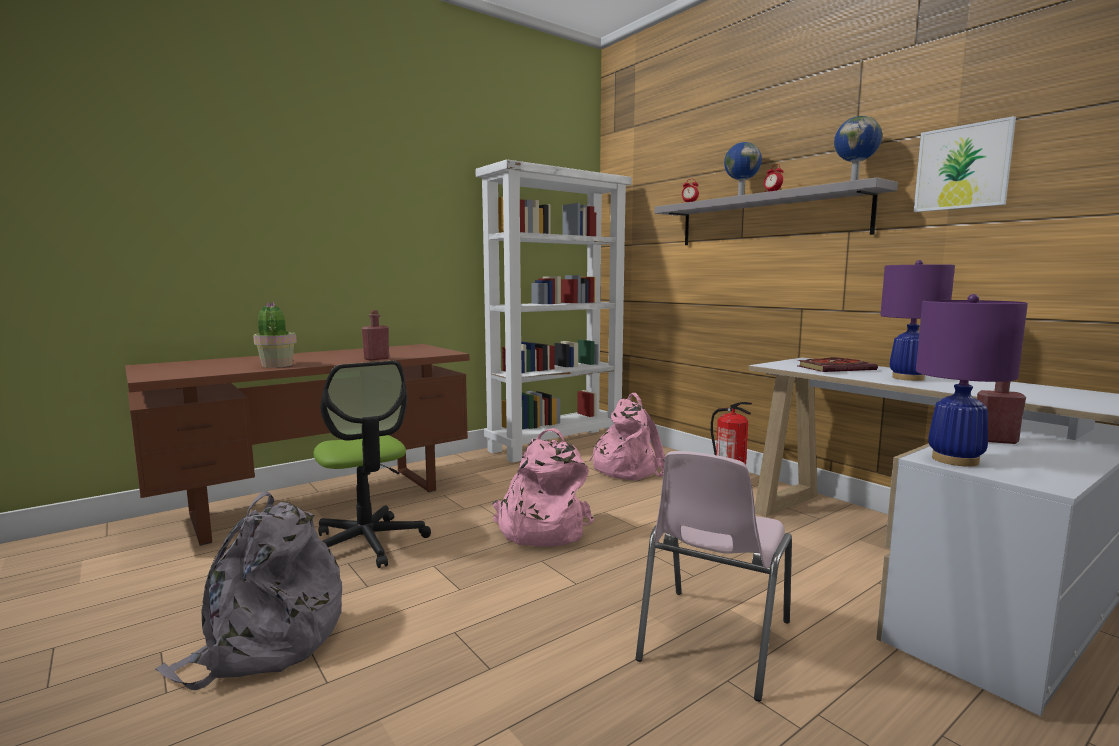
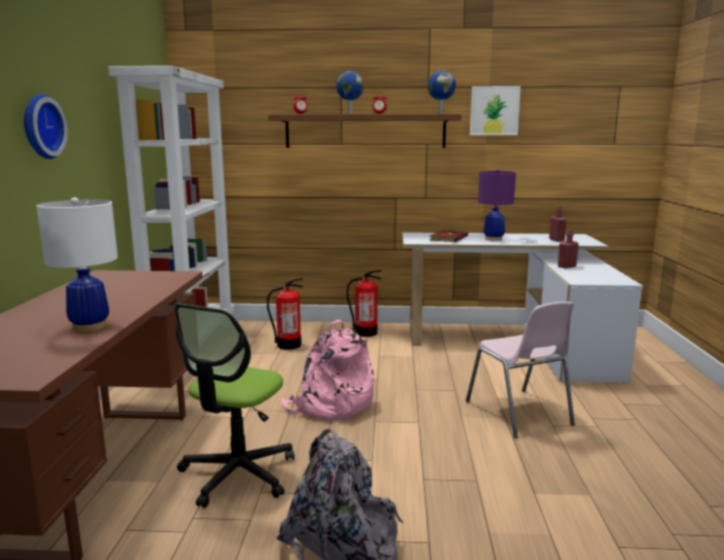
camera: 50 degrees left, 5 degrees up
(276, 365) = (89, 326): potted plant -> white table lamp
(367, 543) = (238, 474): office chair -> office chair turned 105 degrees clockwise
(374, 217) = (40, 126): none -> wall clock
(376, 359) = (152, 295): red bottle -> red bottle (556, 240)
(626, 469) = (288, 345): pink backpack -> fire extinguisher
(767, 219) = (365, 131): grey shelf -> brown shelf
(954, 460) = (584, 279): purple table lamp -> none

